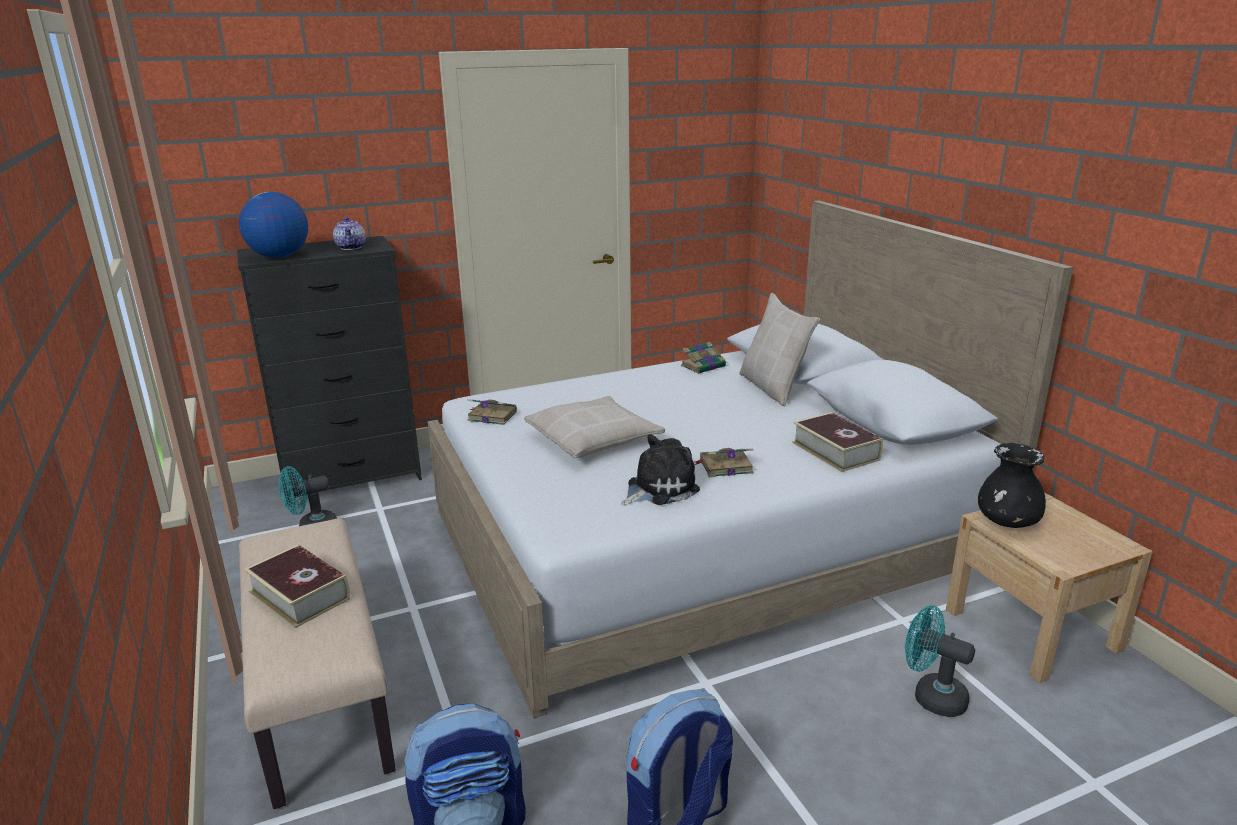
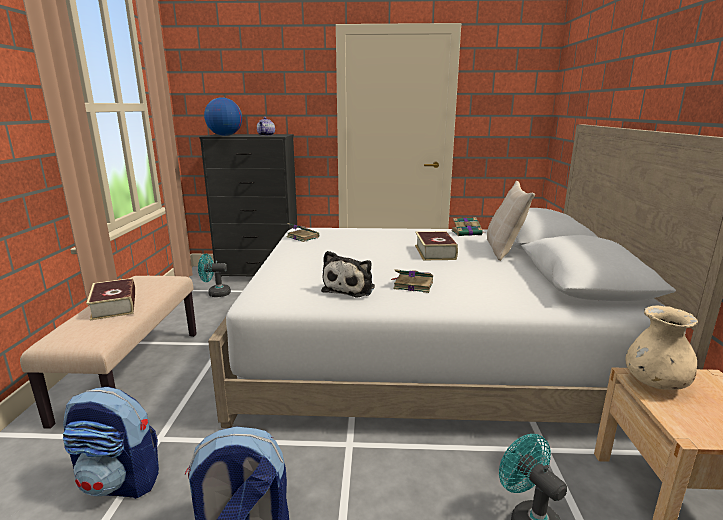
camera: 25 degrees right, 5 degrees down
(594, 439) = (345, 256): beige pillow -> none
(658, 488) = (350, 288): plush toy -> plush toy turned 120 degrees clockwise
(835, 451) = (510, 292): book -> book (435, 252)
(1007, 522) = (654, 383): black vase -> beige vase

